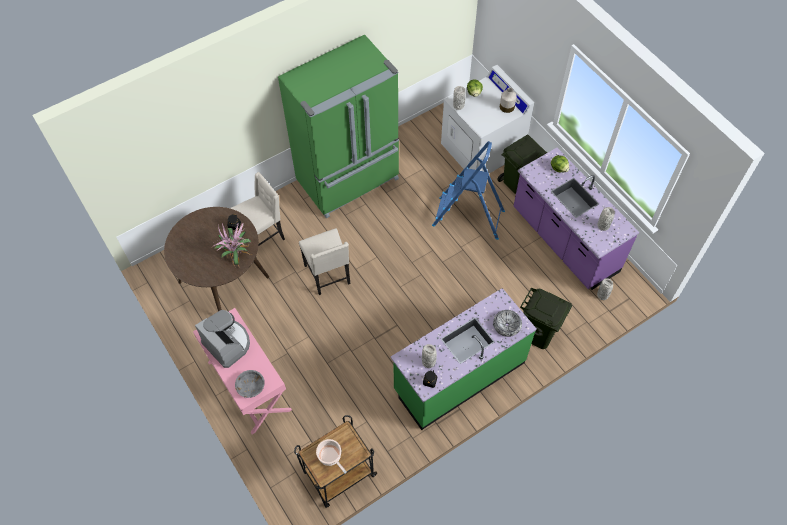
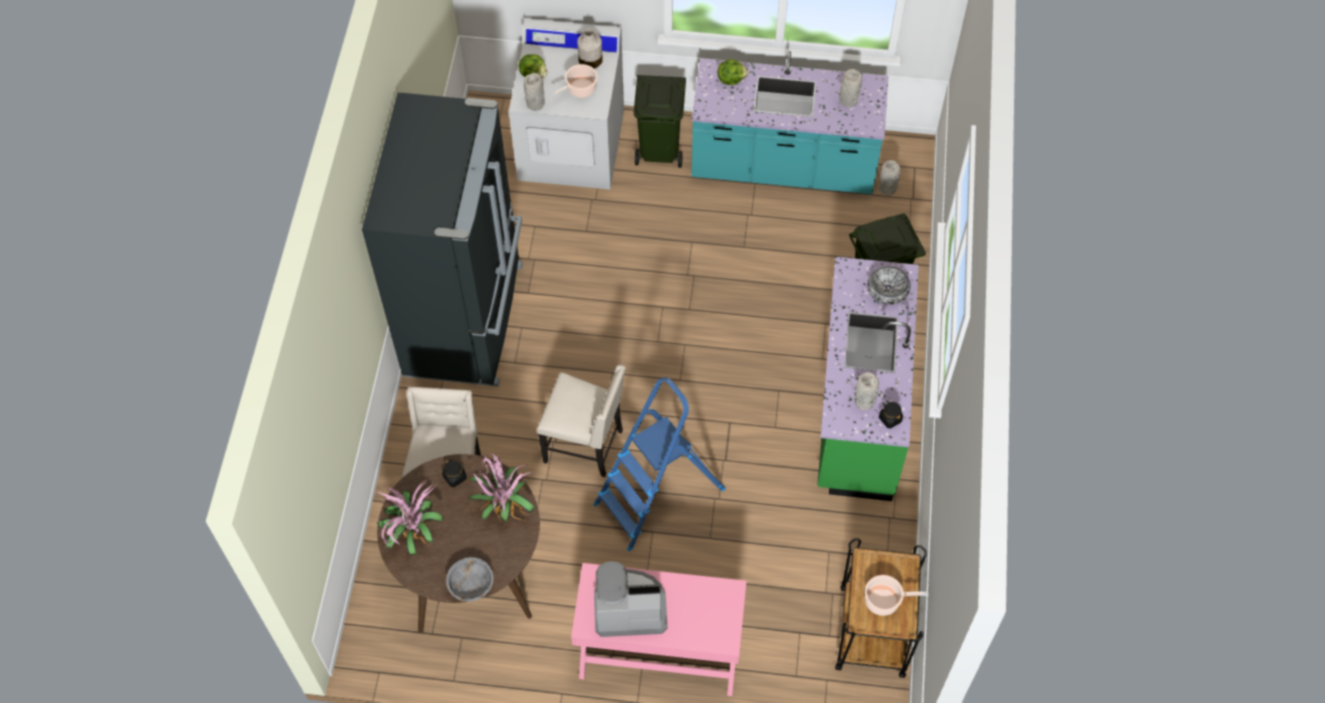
camera: 50 degrees left, 0 degrees up
(192, 231) = (412, 535): none -> potted plant
(251, 387) = (717, 622): grey bowl -> grey bowl (471, 585)
(349, 180) = (467, 319): green fridge -> black fridge
(468, 218) = (655, 236): blue step ladder -> blue step ladder (659, 497)
(485, 115) = (580, 89): none -> cooking pot
(564, 241) = (783, 168): purple counter -> turquoise counter

